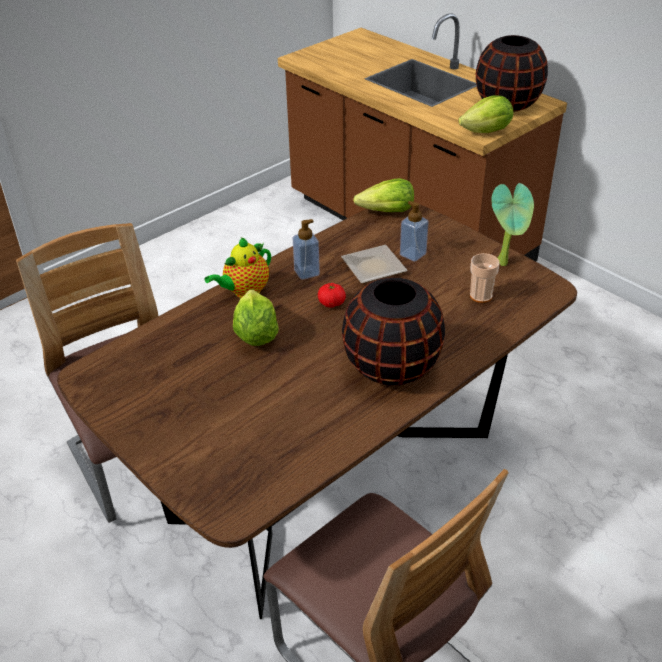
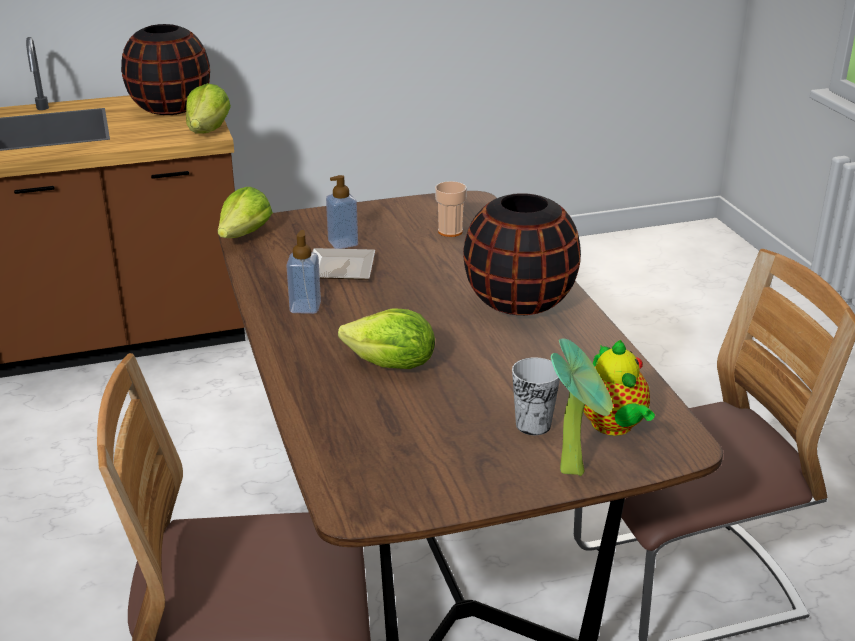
camera: 65 degrees left, 10 degrees down
(217, 425) = (533, 425): none -> cup
(244, 292) = (298, 354): teapot -> teapot (614, 426)
(331, 303) = (380, 307): tomato -> none
(505, 263) = (410, 206): potted plant -> potted plant (575, 469)

